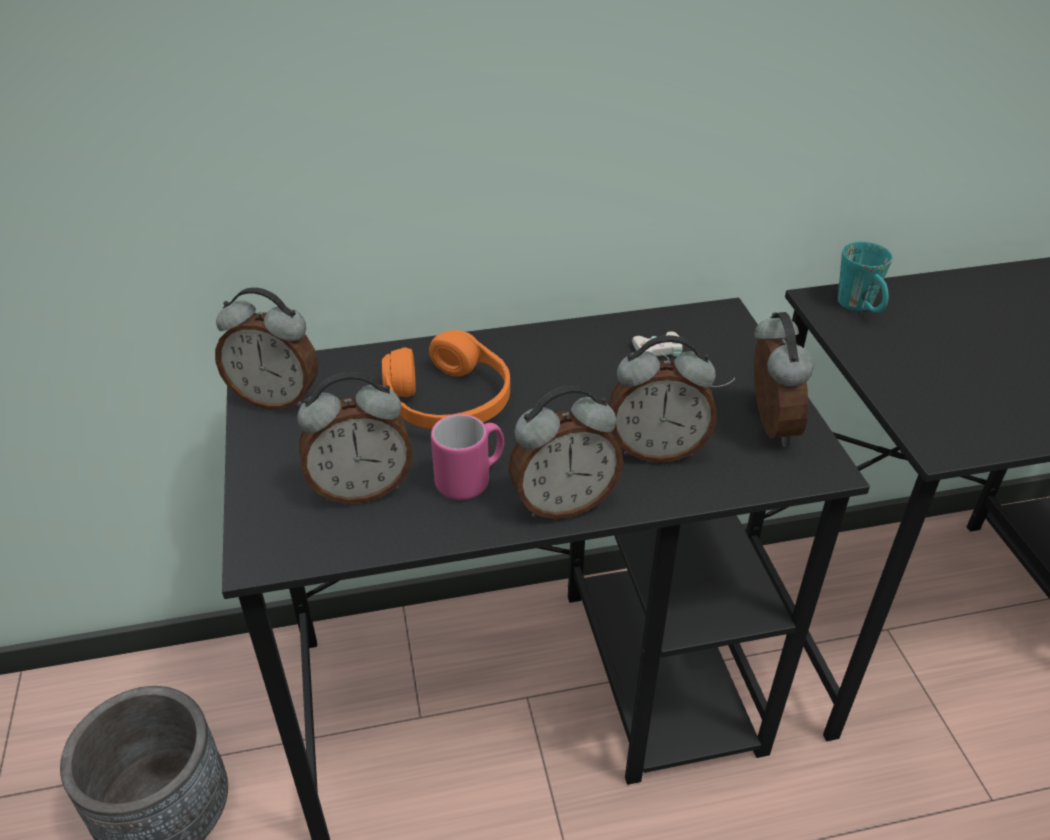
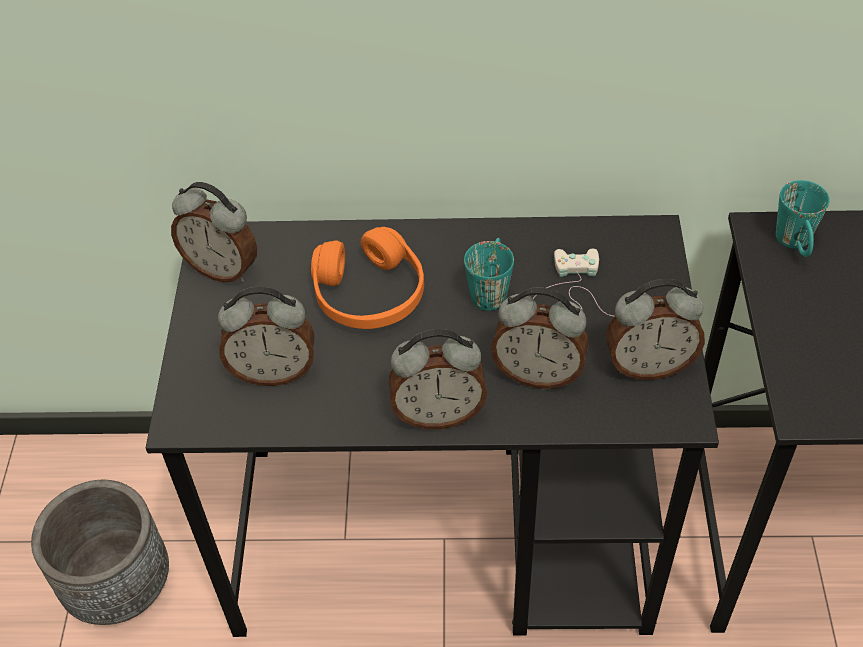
camera: 15 degrees right, 10 degrees up
(471, 479) = (367, 377): pink mug -> none
(577, 380) = (490, 288): none -> turquoise mug
(767, 426) = (648, 365): alarm clock -> alarm clock turned 75 degrees clockwise

